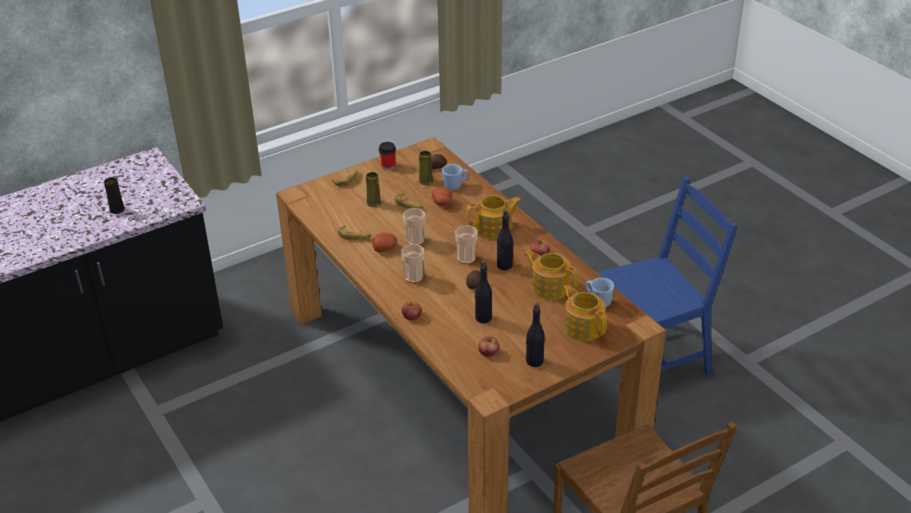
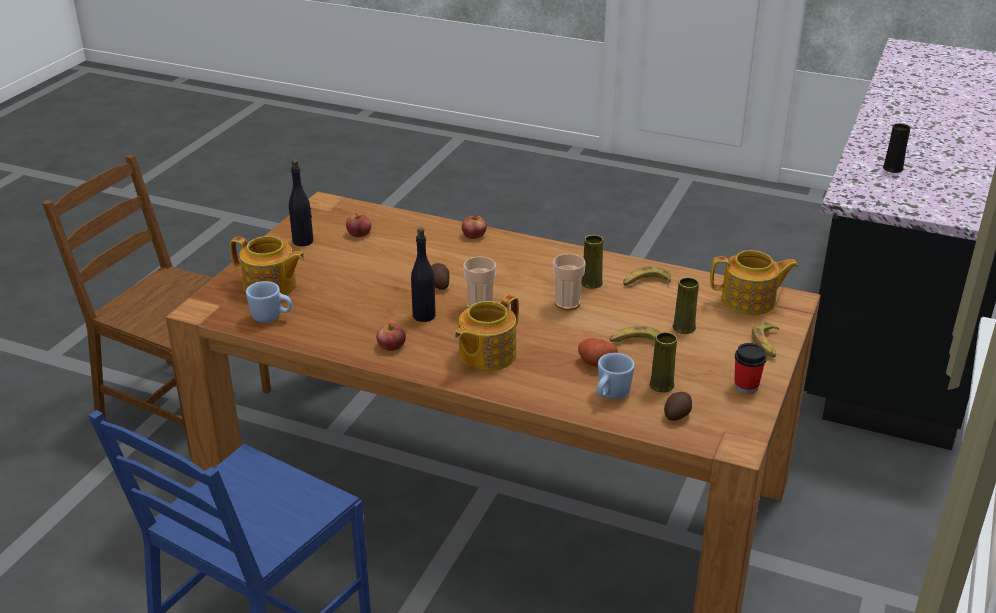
camera: 145 degrees right, 5 degrees down
(385, 248) = (591, 283): potato -> yellow vase
(413, 277) = (517, 267): cup -> none
(483, 318) = (395, 258): black bottle -> none
(550, 287) = (344, 312): teapot -> teapot (749, 301)

